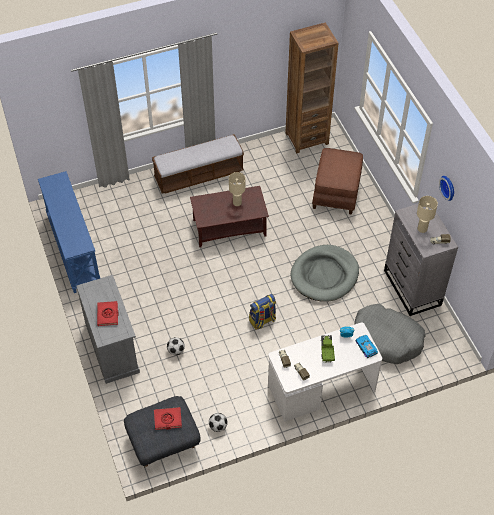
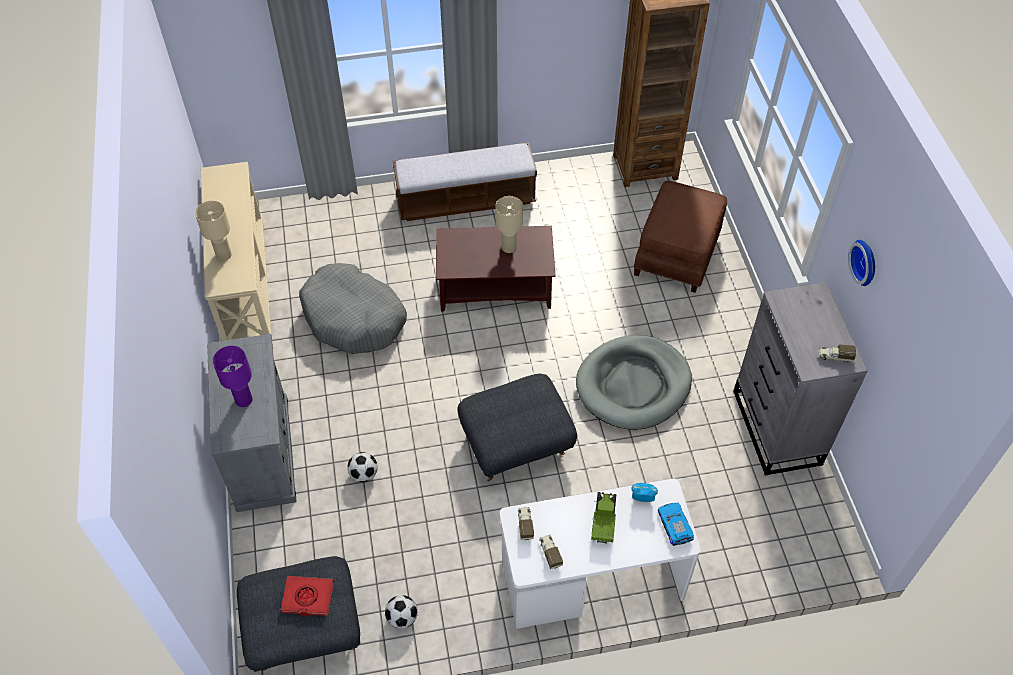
camera: 10 degrees right, 0 degrees up
(73, 249) = (245, 287): blue console table -> beige console table
(108, 315) = (244, 400): red book -> purple table lamp
(262, 320) = (516, 445): backpack -> grey ottoman
(387, 339) = (719, 509): grey dog bed -> grey dog bed (354, 318)
(422, 229) = (806, 331): beige table lamp -> beige table lamp (223, 255)

